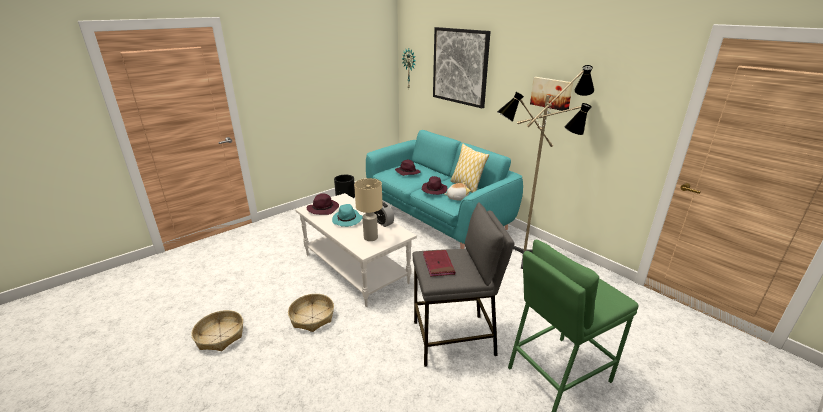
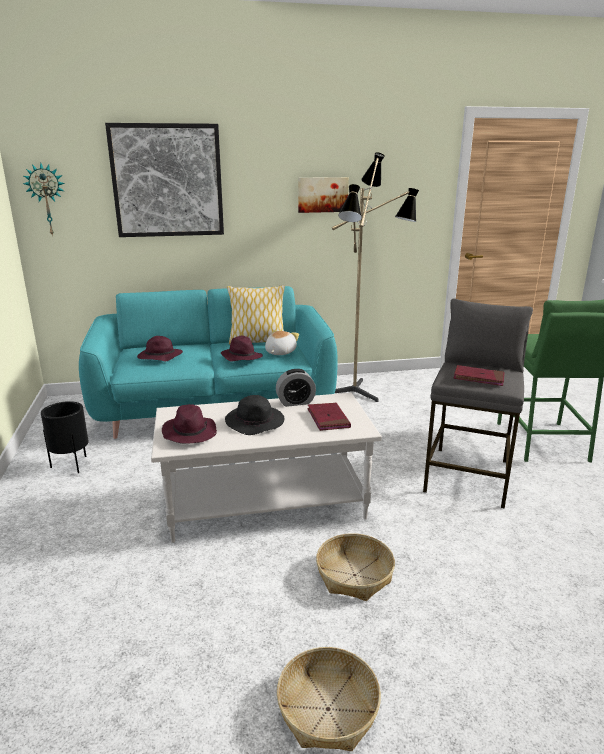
camera: 60 degrees left, 5 degrees down
(347, 220) = (256, 423): turquoise hat -> black hat
(370, 238) = (328, 419): beige table lamp -> red book

